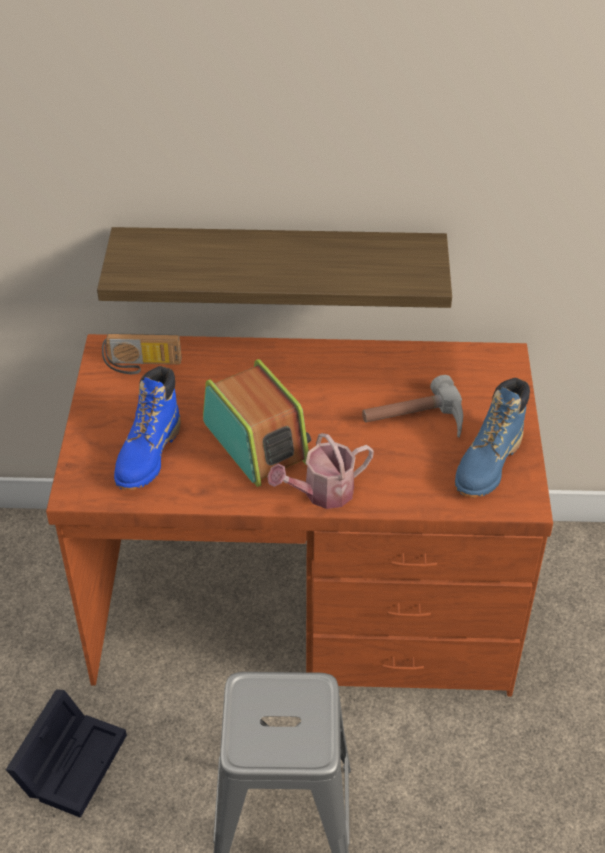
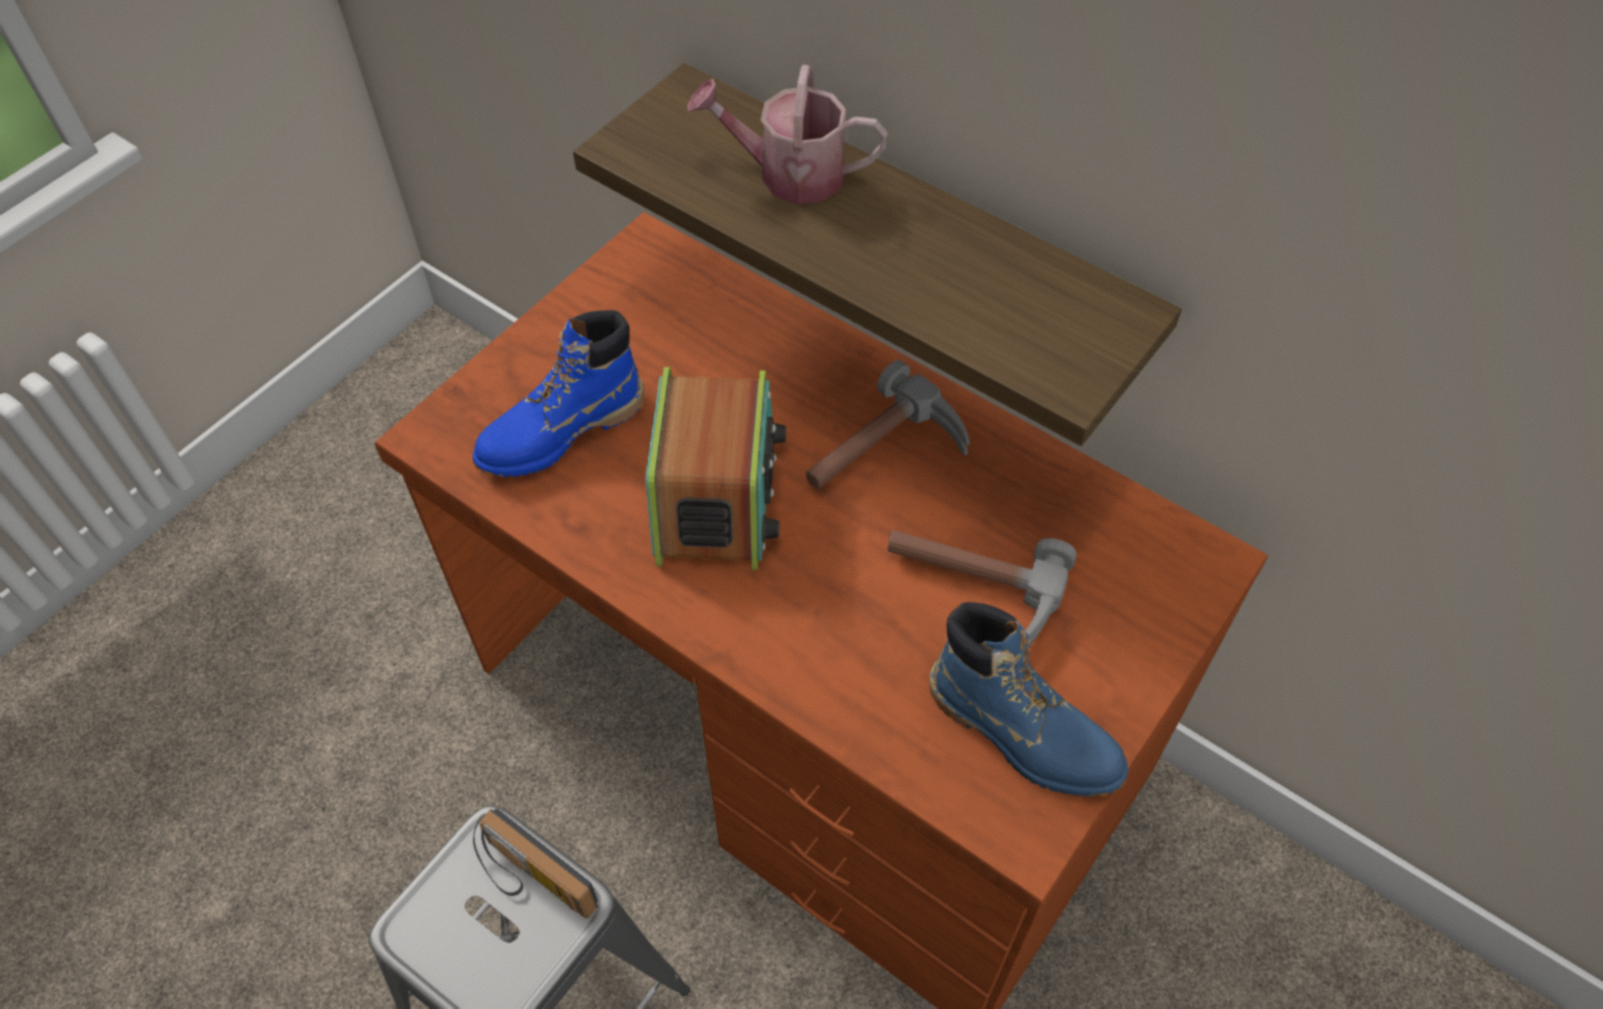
camera: 35 degrees right, 10 degrees up
(71, 759) = (393, 752): black storage box -> none
(142, 365) = (669, 293): radio -> radio (531, 881)
(322, 493) = (735, 629): watering can -> watering can (789, 174)
(324, 385) = (886, 456): none -> hammer
(488, 464) = (1022, 732): blue boot -> blue boot turned 120 degrees counterclockwise

